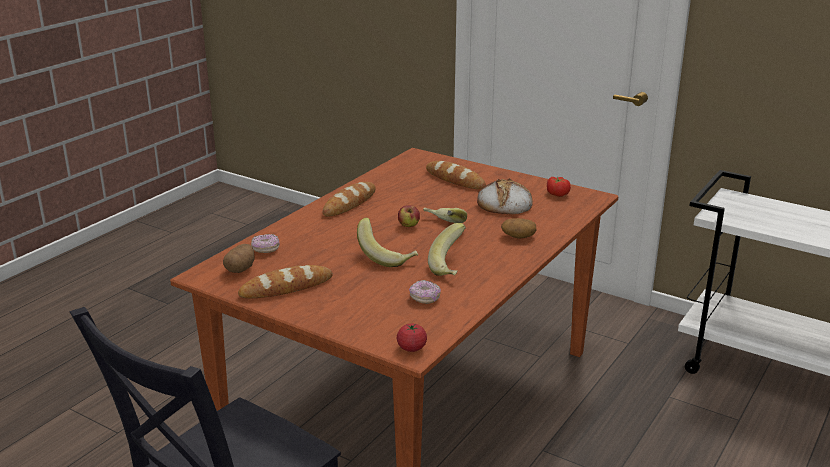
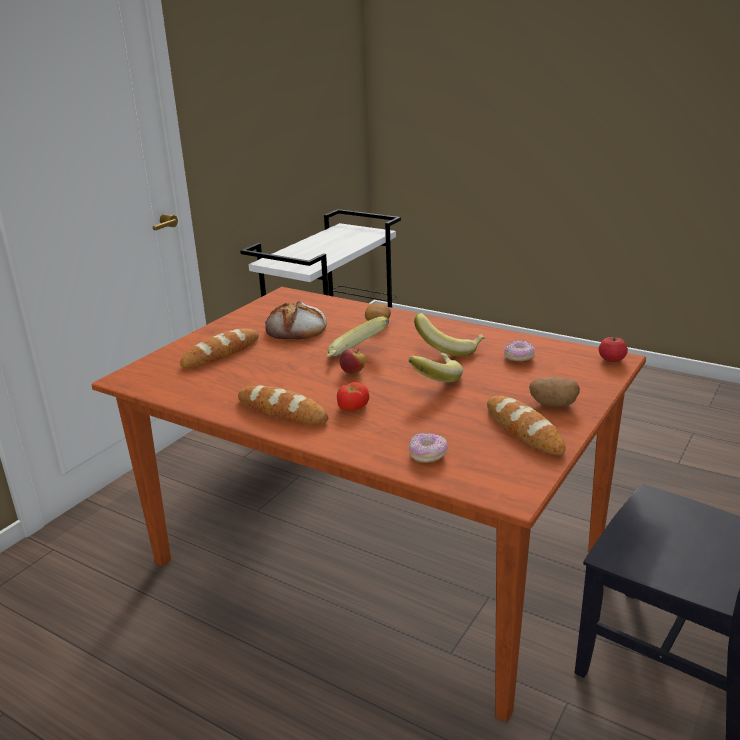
camera: 90 degrees left, 0 degrees up
(240, 269) = (487, 466): potato -> potato (553, 404)
(558, 194) = (275, 307): tomato -> tomato (352, 406)

